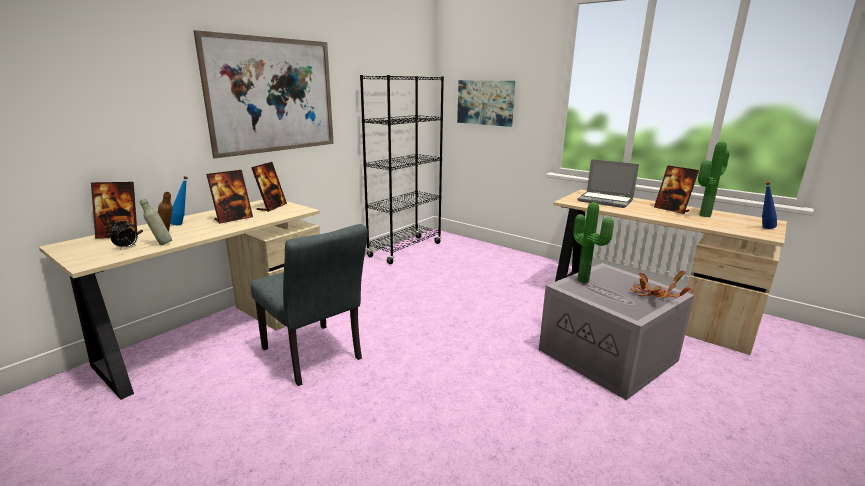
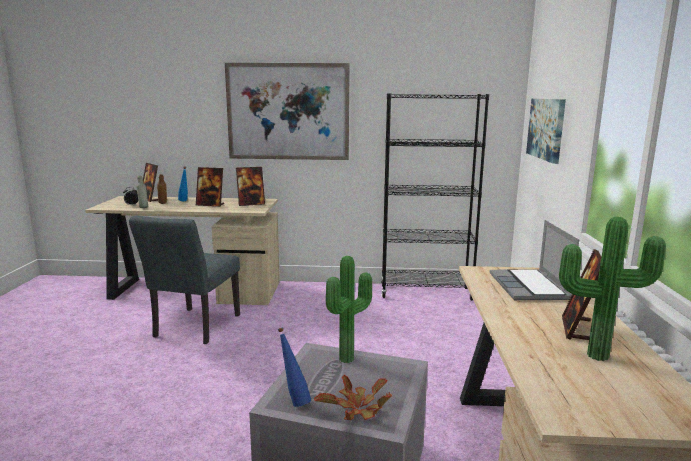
camera: 55 degrees right, 5 degrees down
(763, 228) = (619, 412): blue bottle -> blue bottle (294, 401)

